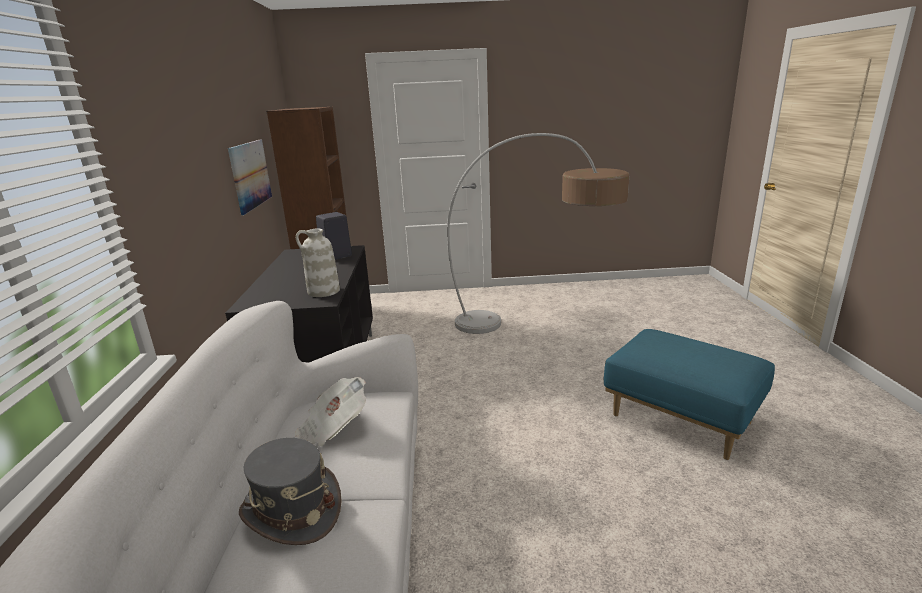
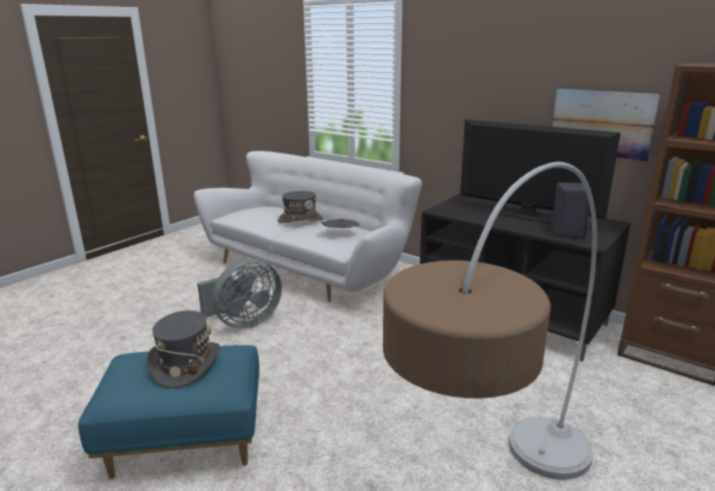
camera: 130 degrees right, 0 degrees up
(299, 272) = (527, 215): none -> television
(323, 292) = (459, 213): white vase -> none
(534, 524) = (244, 322): none -> grey fan
(678, 353) = (185, 364): none -> grey hat

